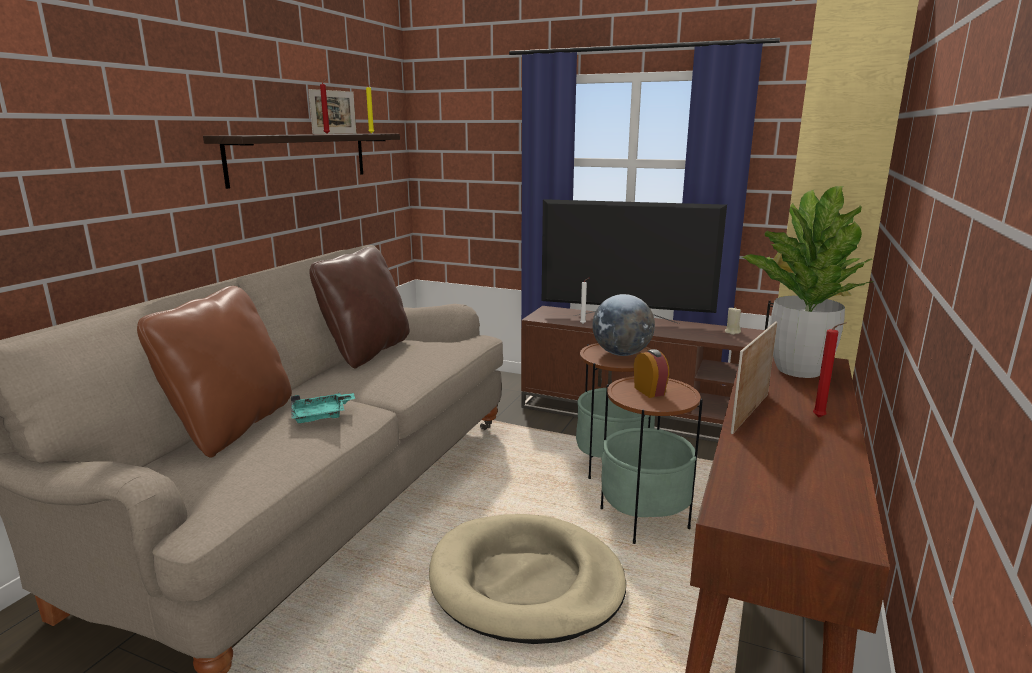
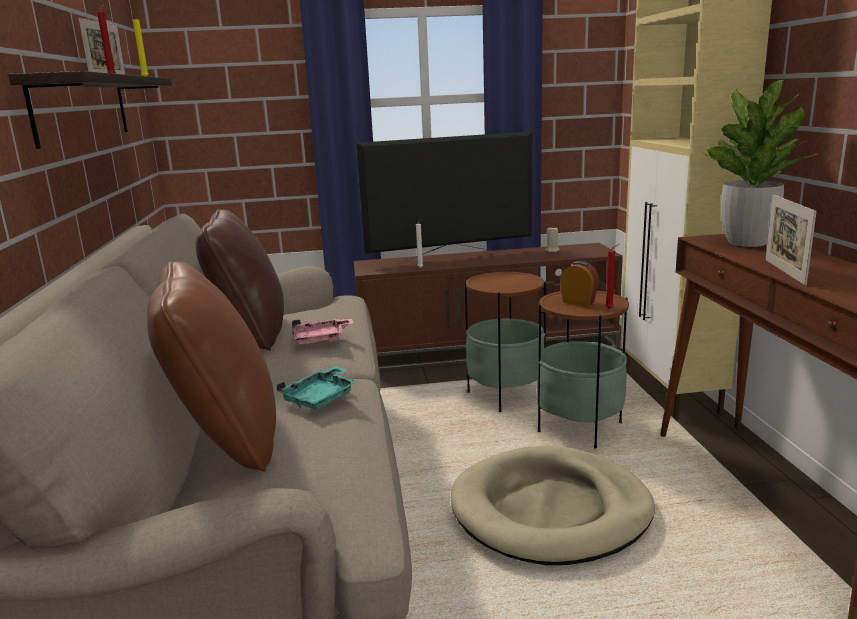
camera: 30 degrees left, 0 degrees up
(396, 368) = (321, 339): none -> pink tray
(622, 354) = (506, 281): globe -> none
(821, 418) = (826, 264): red candle -> red candle (610, 309)

